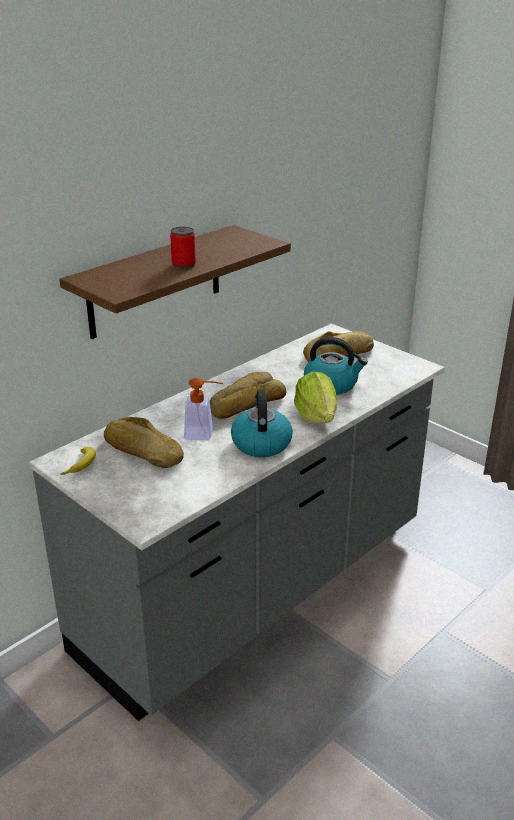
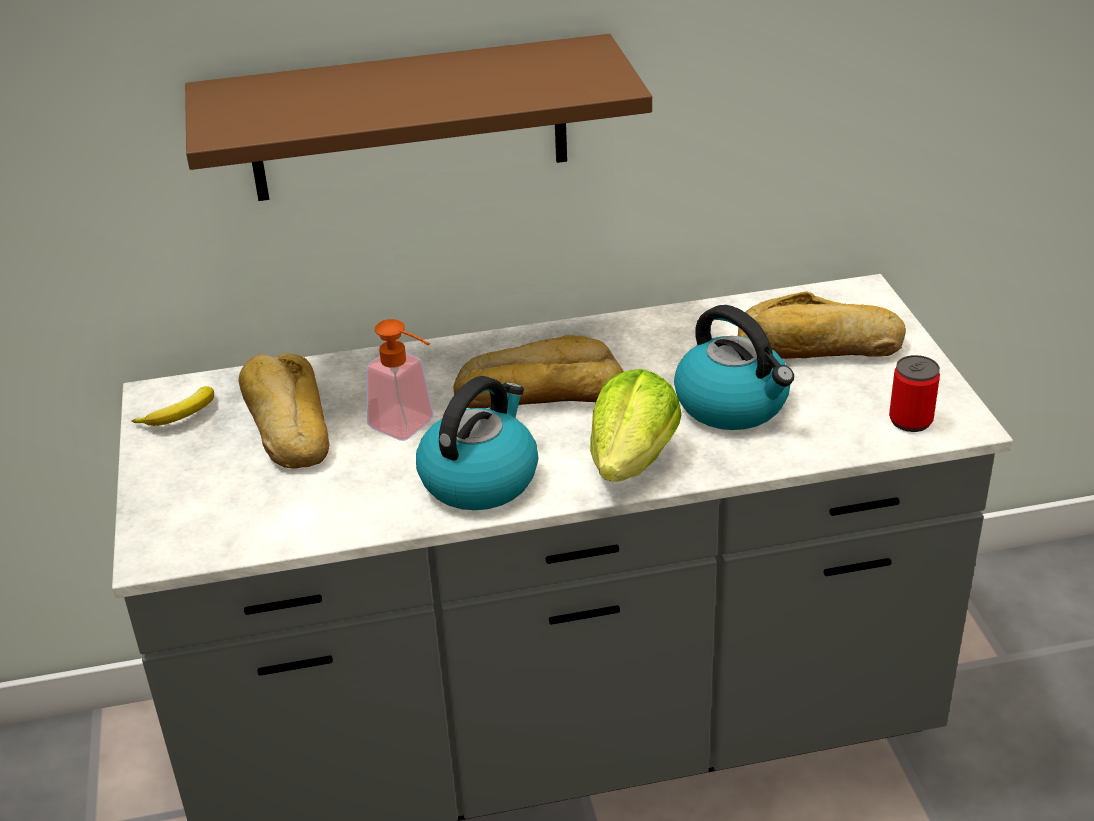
camera: 35 degrees right, 5 degrees up
(183, 264) = (400, 100): can -> can (910, 420)

